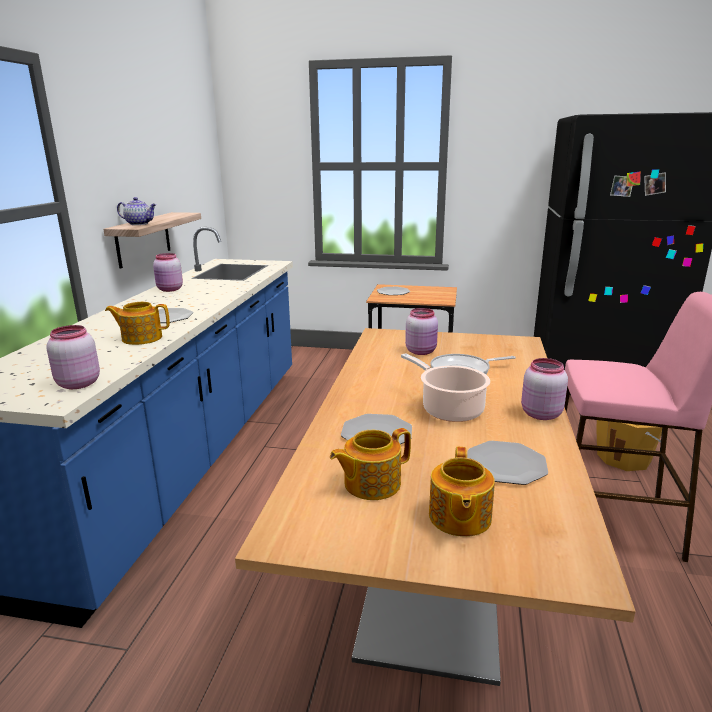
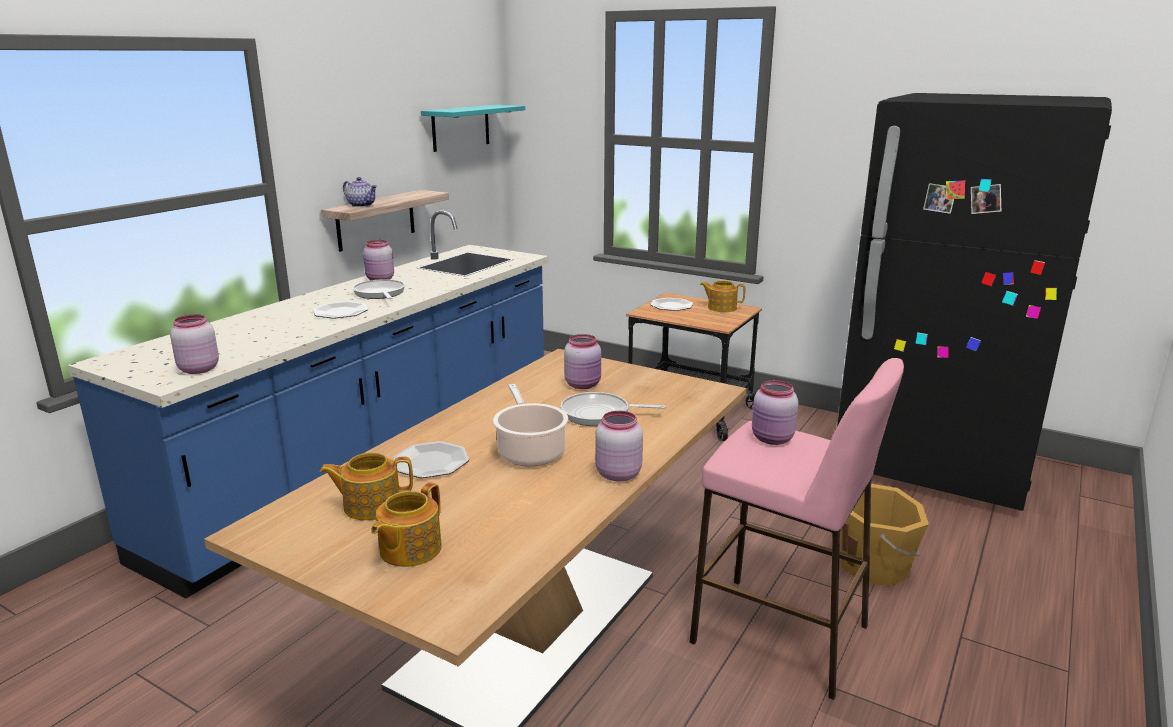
camera: 20 degrees right, 0 degrees up
(141, 338) = (294, 331): teapot -> teapot (721, 308)
(185, 300) = (380, 294): none -> frying pan
(193, 159) = (461, 127): none -> turquoise shelf
(506, 464) = (513, 515): plate -> none
(609, 369) = (772, 439): none -> pink jar

